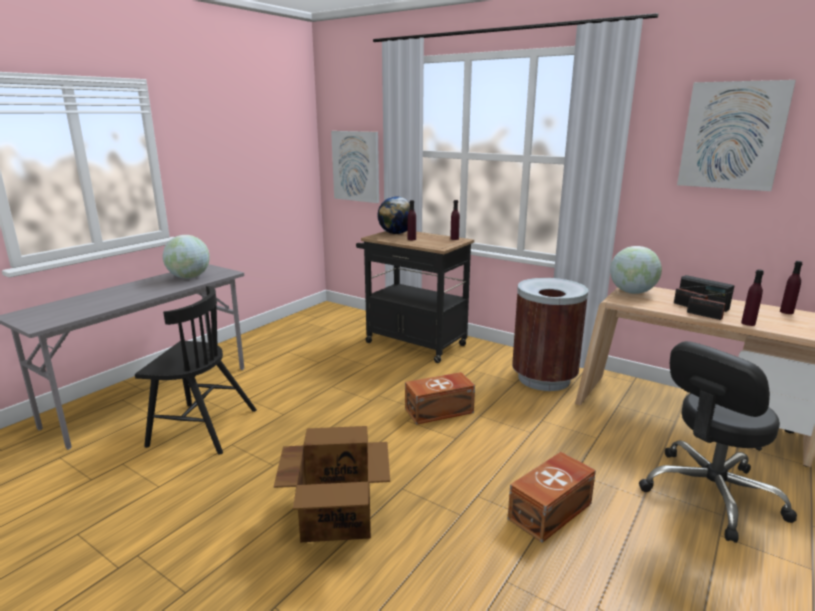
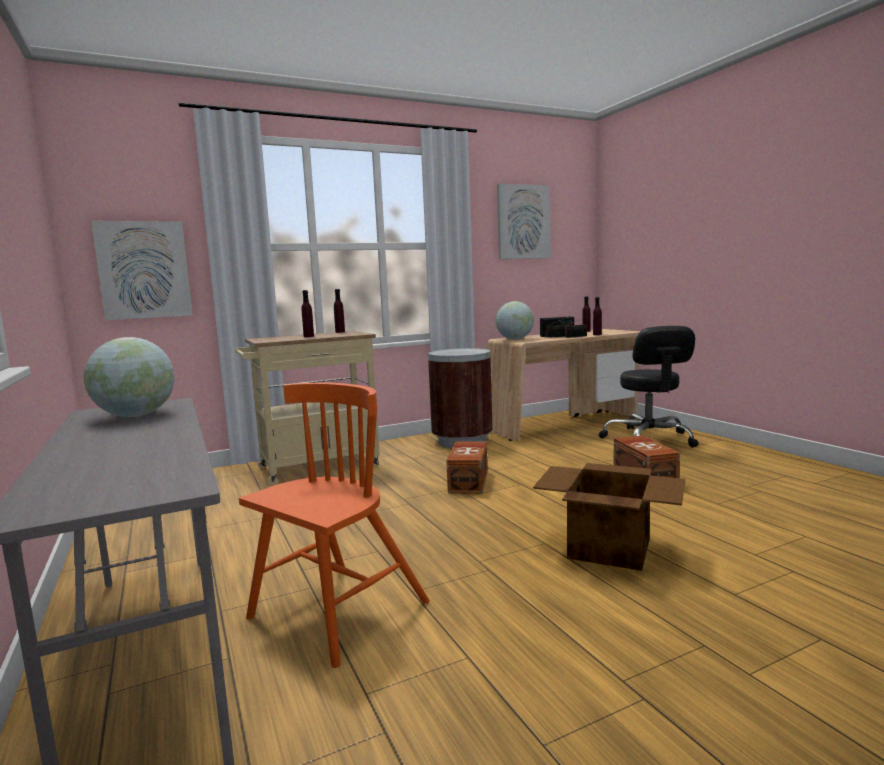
camera: 60 degrees left, 10 degrees down
(198, 427) = (331, 614): black chair -> orange chair
(396, 233) = (271, 338): globe -> none
(413, 343) = (315, 468): black cart -> beige cart

